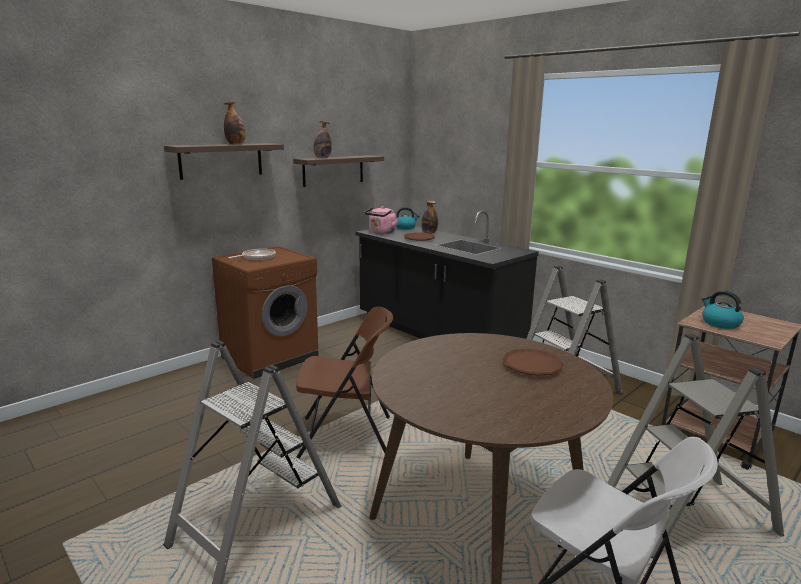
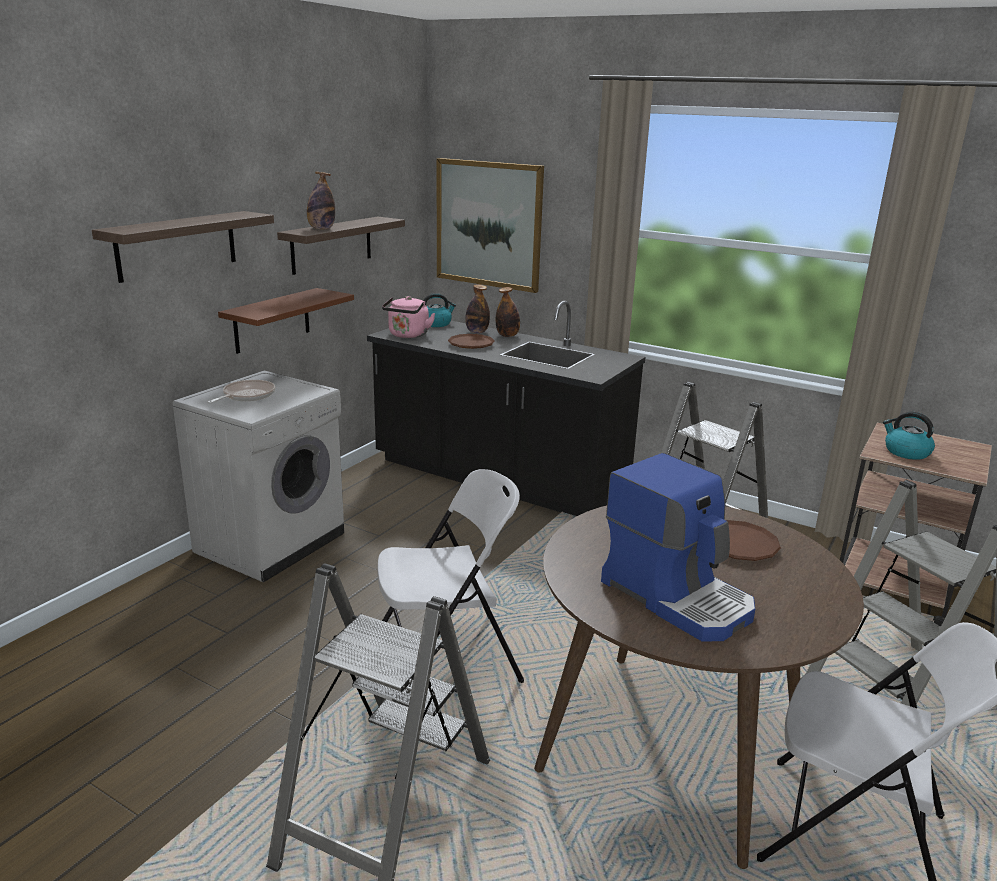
camera: 15 degrees left, 5 degrees up
(236, 144) = (203, 219): bottle -> bottle (507, 335)
(271, 358) = (273, 543): brown washing machine -> white washing machine
(287, 215) = (272, 320): none -> brown shelf
(345, 438) = (446, 658): brown chair -> white chair
(444, 162) = (488, 224): none -> picture
(460, 391) = (678, 596): none -> coffee machine

